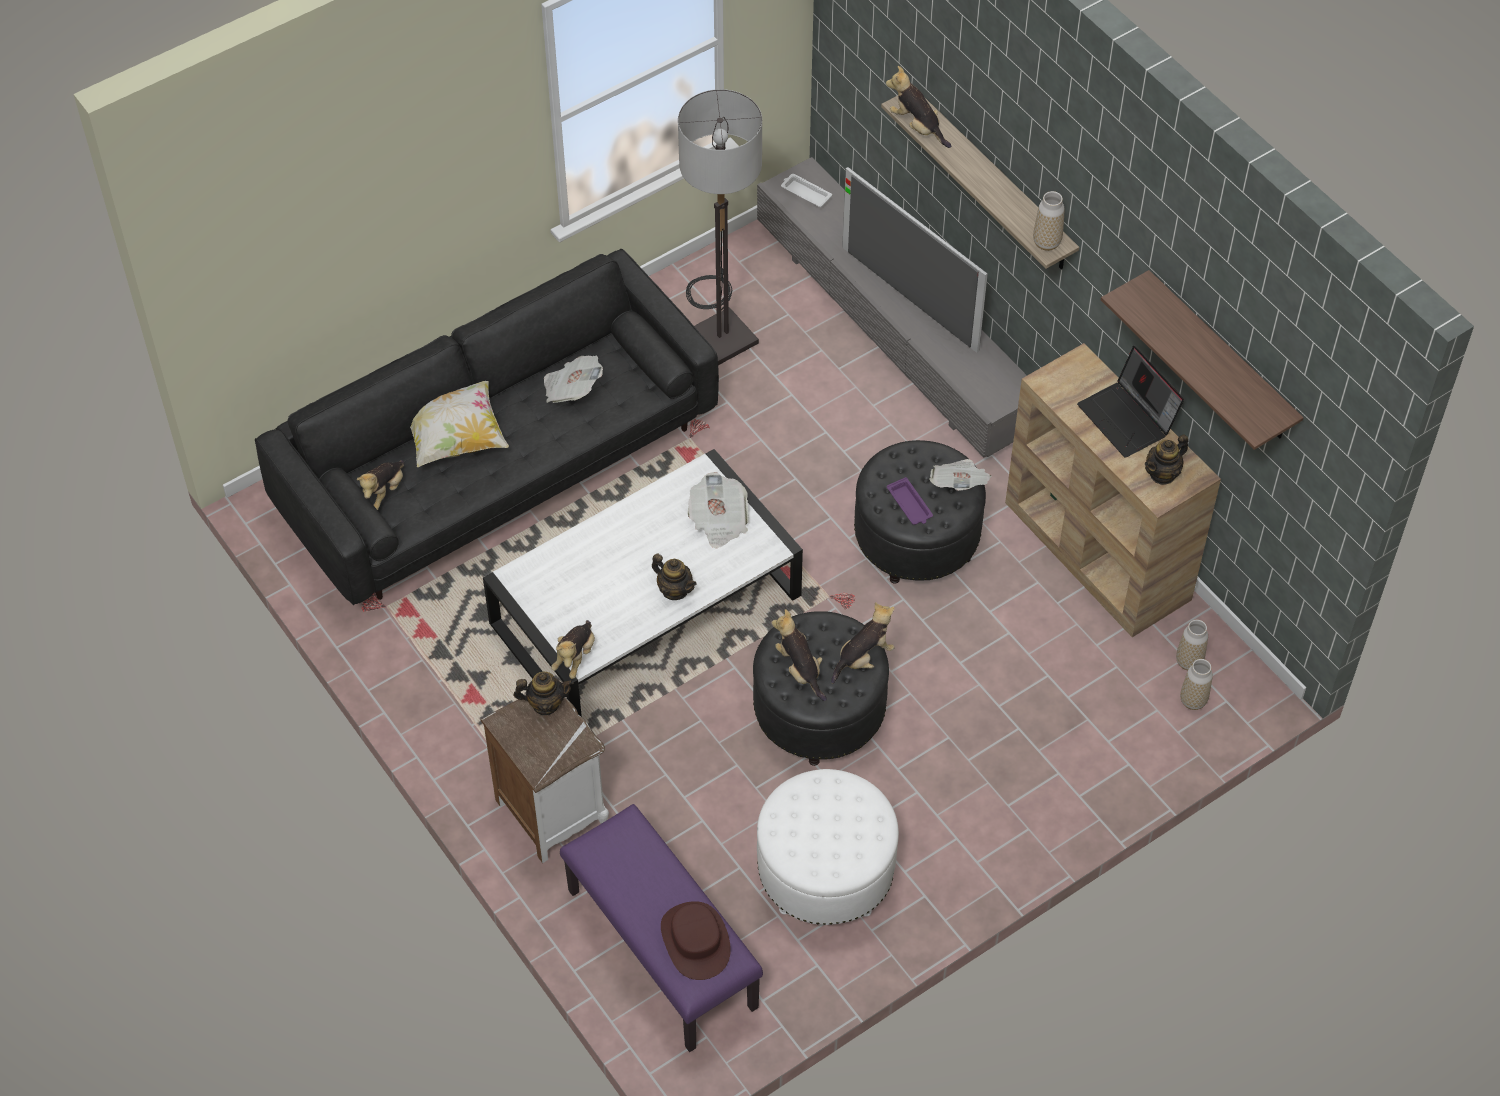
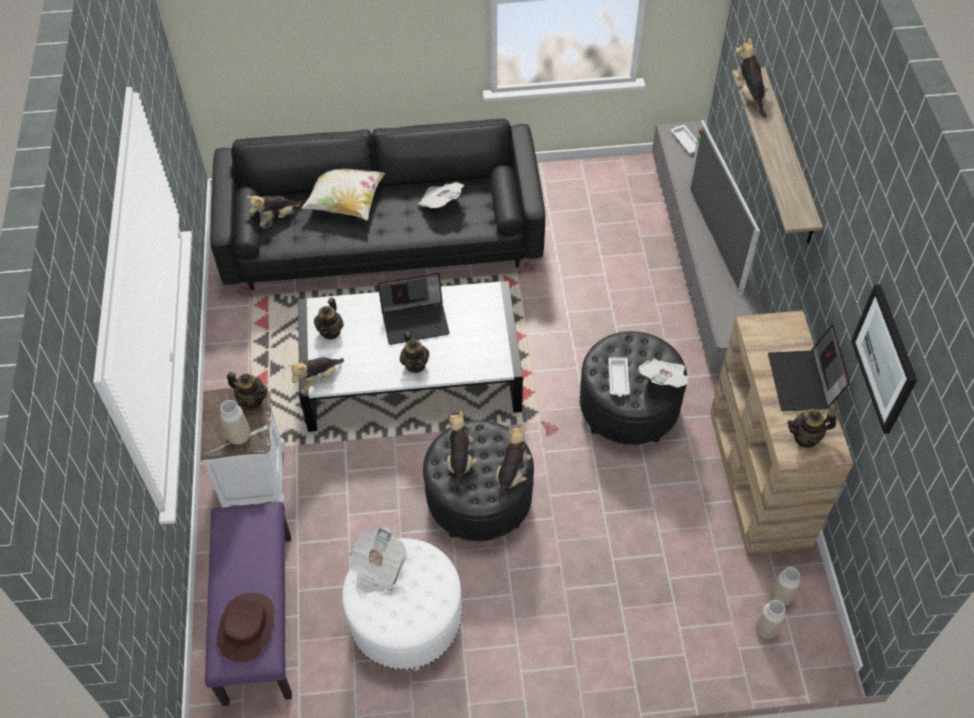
camera: 30 degrees right, 0 degrees up
(550, 596) = (330, 331): none -> teapot
(639, 540) = (416, 320): none -> laptop
(718, 521) = (478, 331): newspaper -> newspaper (377, 569)
(719, 325) = (585, 209): floor lamp -> none
(864, 658) = (512, 474): plush toy -> plush toy turned 60 degrees counterclockwise
(910, 505) = (618, 379): purple tray -> white tray
(1046, 242) = (797, 213): vase -> vase (239, 436)
(1221, 359) = (885, 359): shelf -> picture

